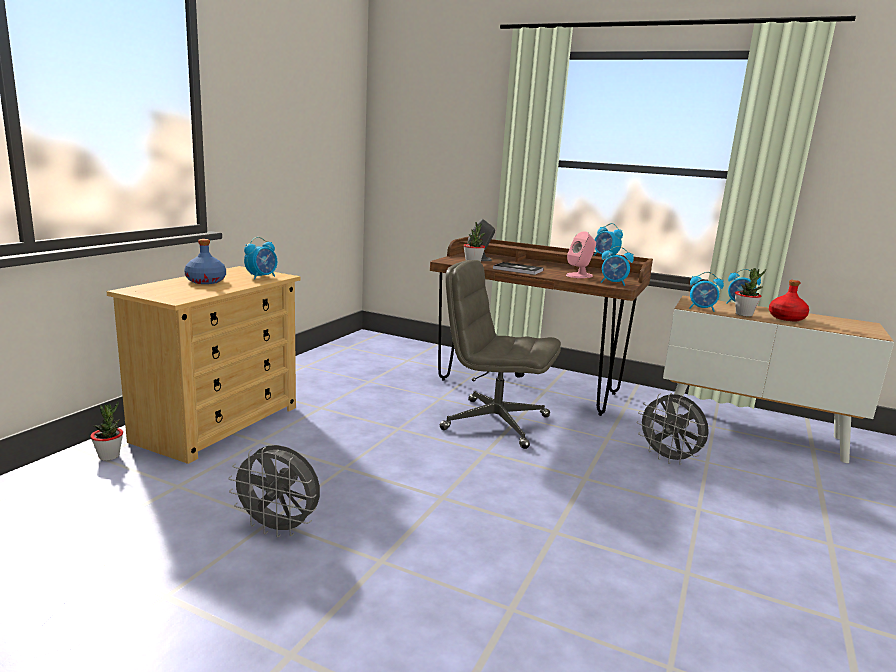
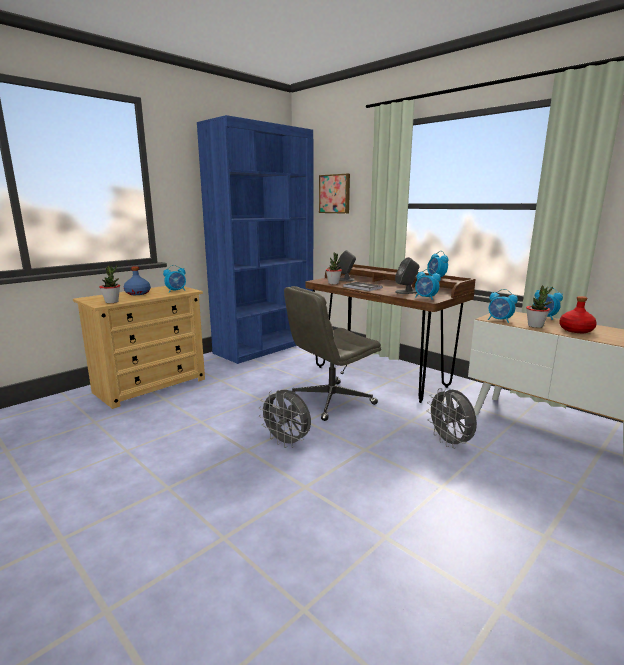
camera: 20 degrees right, 0 degrees up
(109, 456) = (75, 400): potted plant -> potted plant (112, 302)
(279, 528) = (126, 456): grey fan -> grey fan (287, 442)
(343, 356) = (265, 347): none -> blue bookcase
(440, 139) = (335, 194): none -> picture
(494, 423) = (330, 401): grey office chair -> grey office chair turned 75 degrees counterclockwise
(579, 275) = (406, 292): pink speaker -> grey speaker

